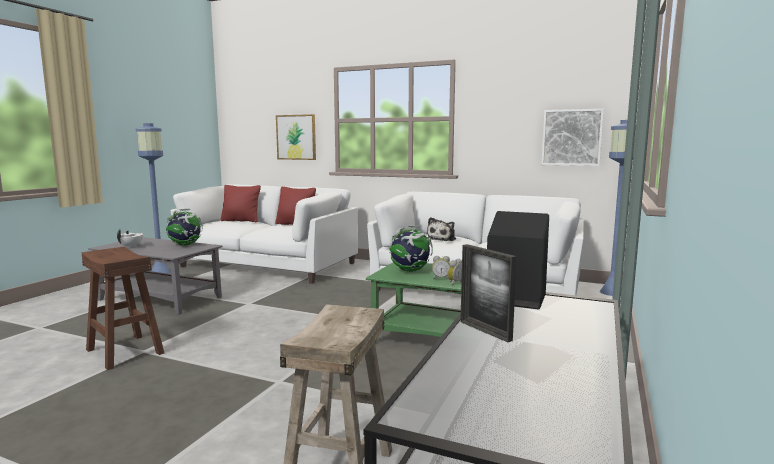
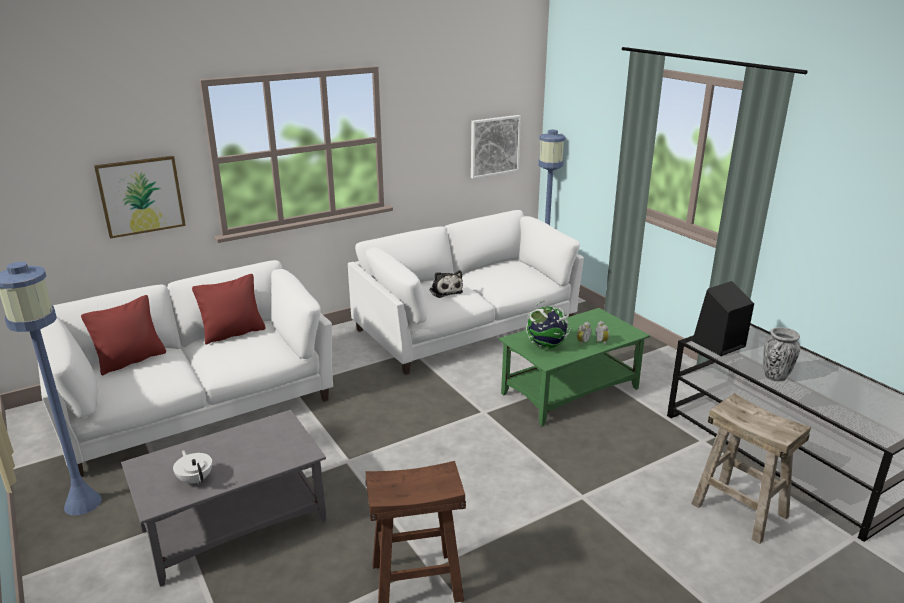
camera: 55 degrees left, 15 degrees up
(185, 245) = (252, 435): globe -> none
(485, 330) = (775, 377): picture frame -> vase

